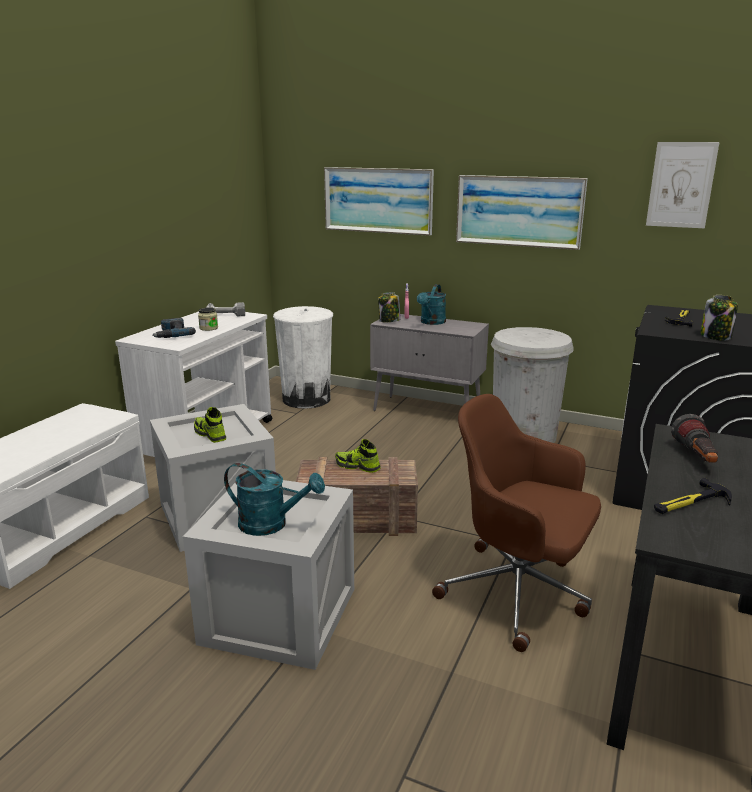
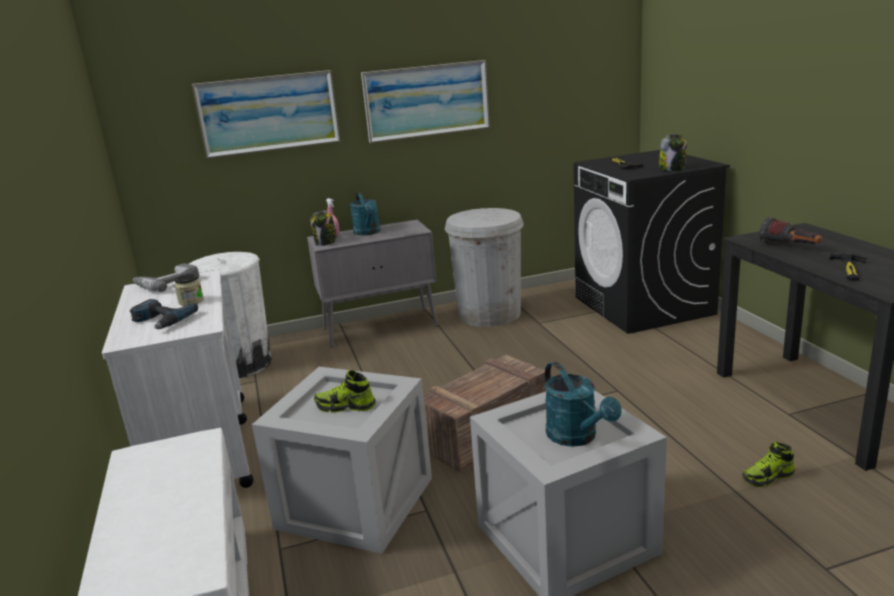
camera: 40 degrees left, 0 degrees up
(271, 524) = (577, 437): turquoise watering can -> turquoise watering can turned 90 degrees clockwise
(357, 466) = (474, 380): shoe -> shoe (768, 477)
(518, 593) = (679, 419): brown office chair -> none
(681, 185) = (559, 56): picture -> none

